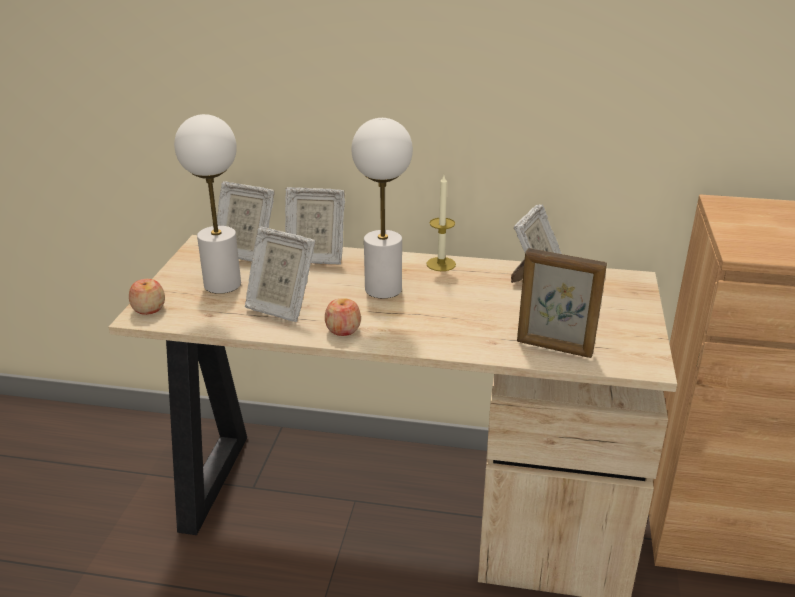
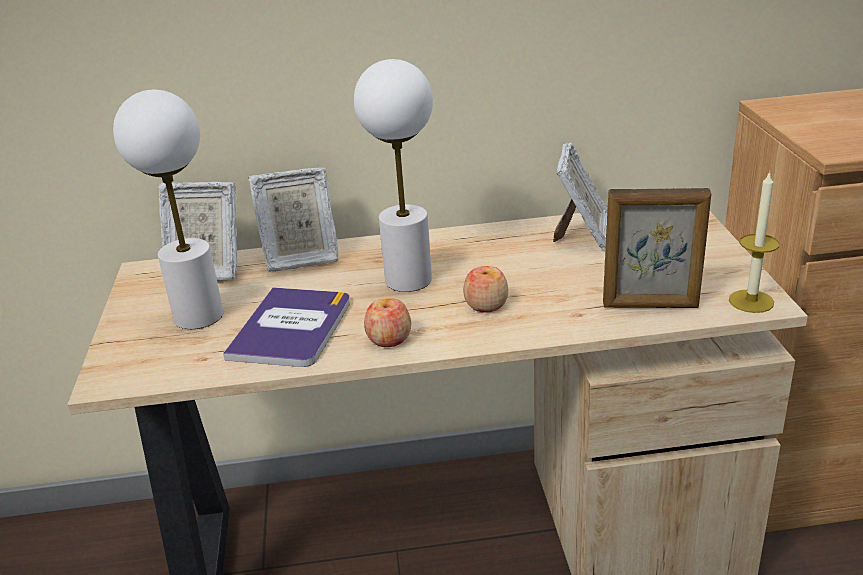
camera: 15 degrees left, 0 degrees up
(149, 309) = (114, 368): apple -> apple (486, 305)
(280, 307) = (291, 328): picture frame -> book
(441, 264) = (459, 237): candle -> candle (751, 301)

